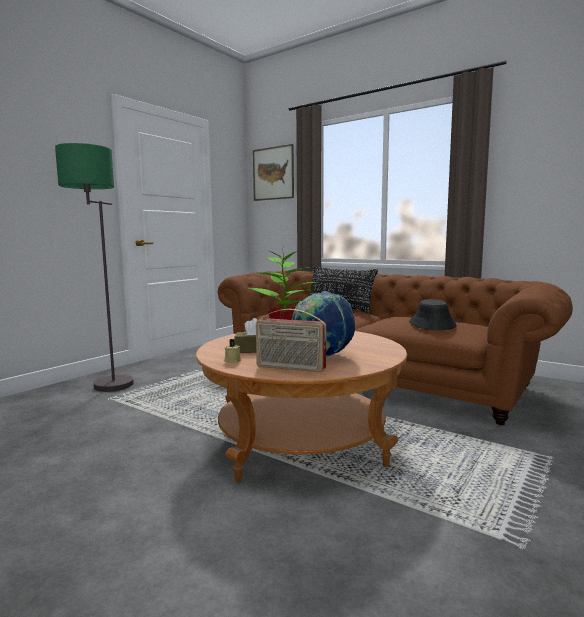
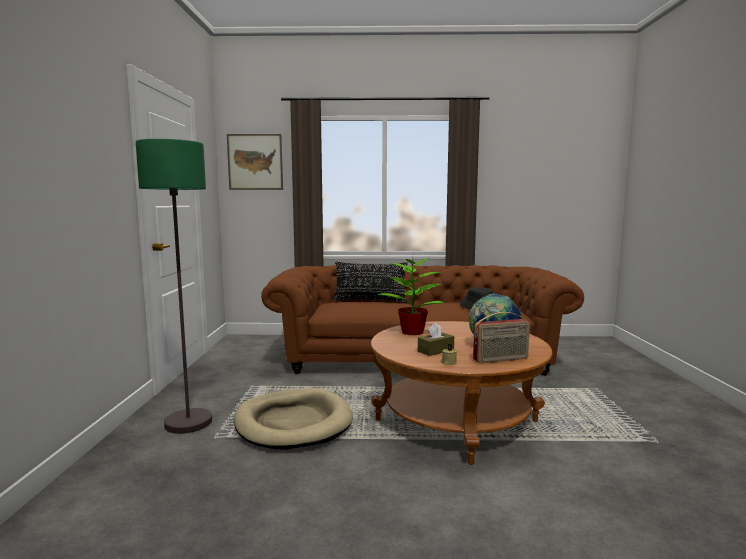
camera: 35 degrees left, 0 degrees up
(172, 403) = (293, 423): none -> beige dog bed

